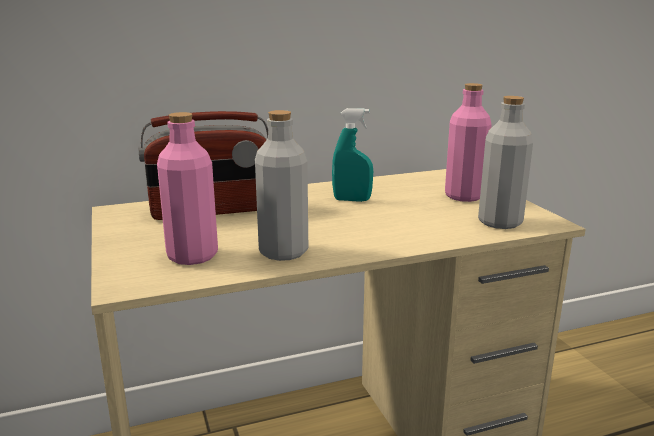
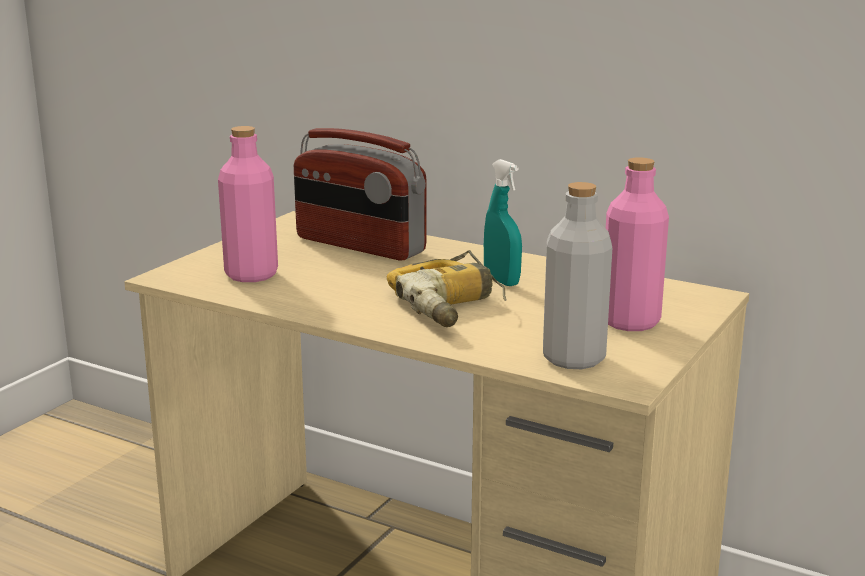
camera: 50 degrees right, 0 degrees up
(283, 252) = (313, 298): grey bottle -> none
(368, 221) = (452, 304): none -> power drill

